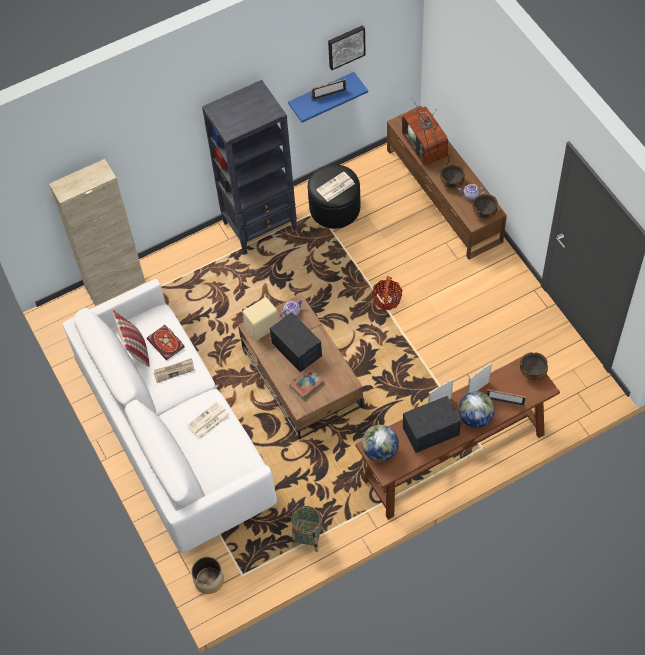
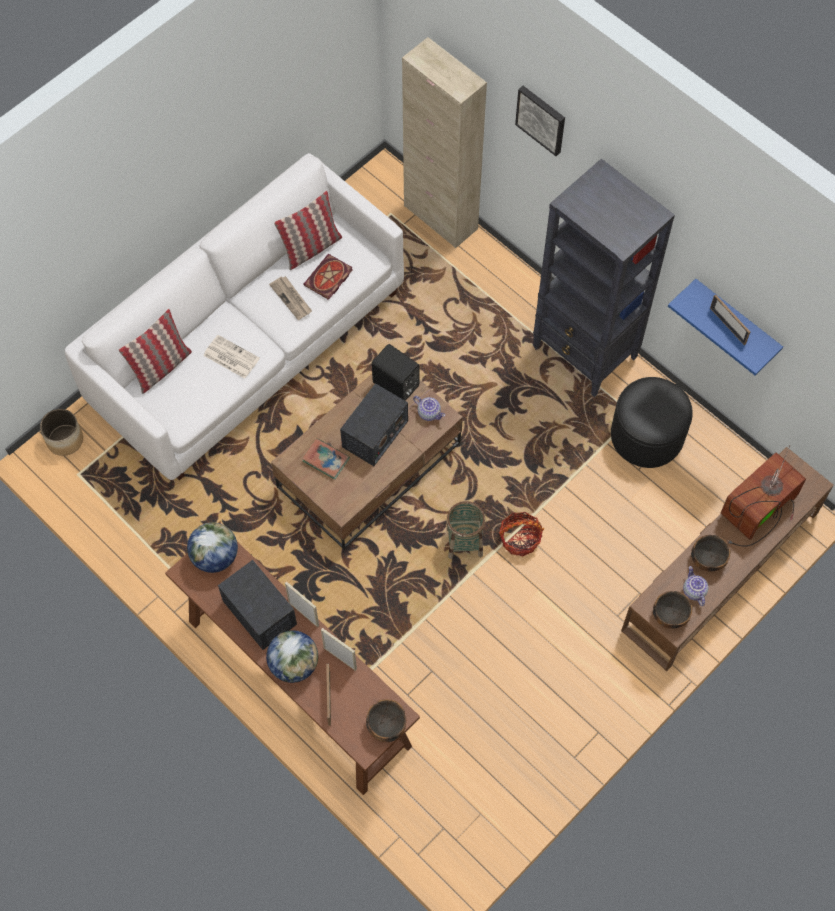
camera: 70 degrees right, 5 degrees up
(200, 470) = (161, 367): none -> pillow
(263, 328) = (396, 386): beige speaker -> black speaker
(307, 537) = (144, 533): basket -> basket (464, 542)
(335, 187) = (648, 411): newspaper -> none
(345, 46) = (786, 306): picture -> picture (542, 119)

